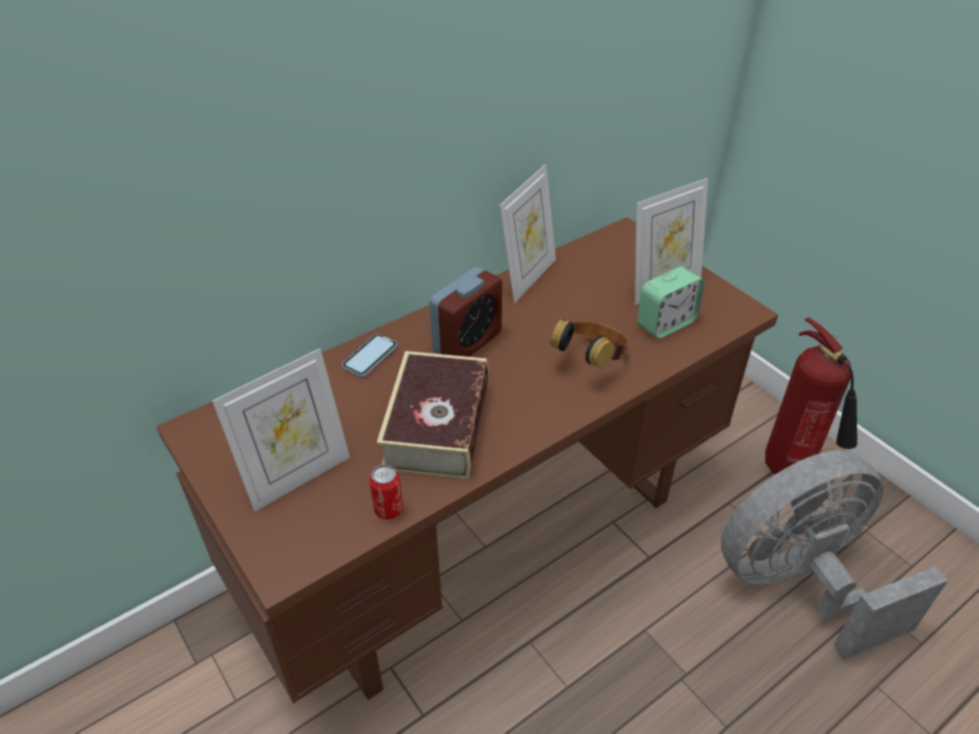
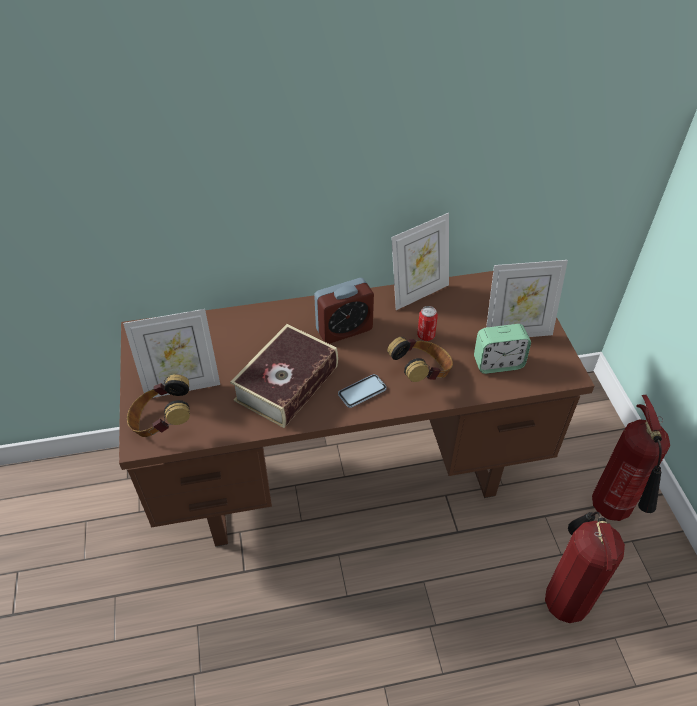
camera: 25 degrees right, 5 degrees up
(298, 532) = (162, 422): none -> headphones
(370, 357) = (273, 318): phone -> phone (362, 392)
(388, 509) = (223, 428): can -> can (426, 335)
(799, 583) = (563, 599): grey fan -> fire extinguisher

